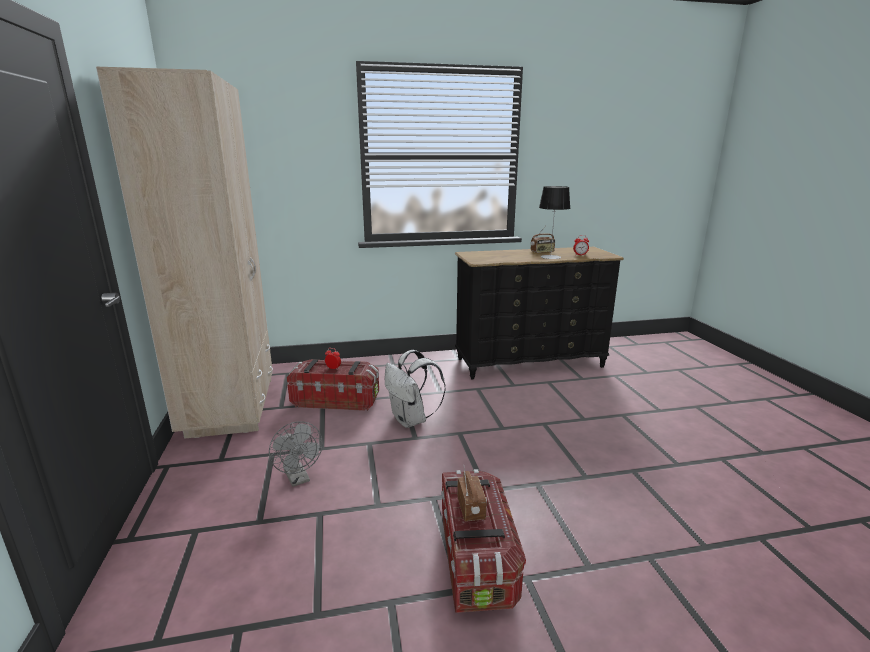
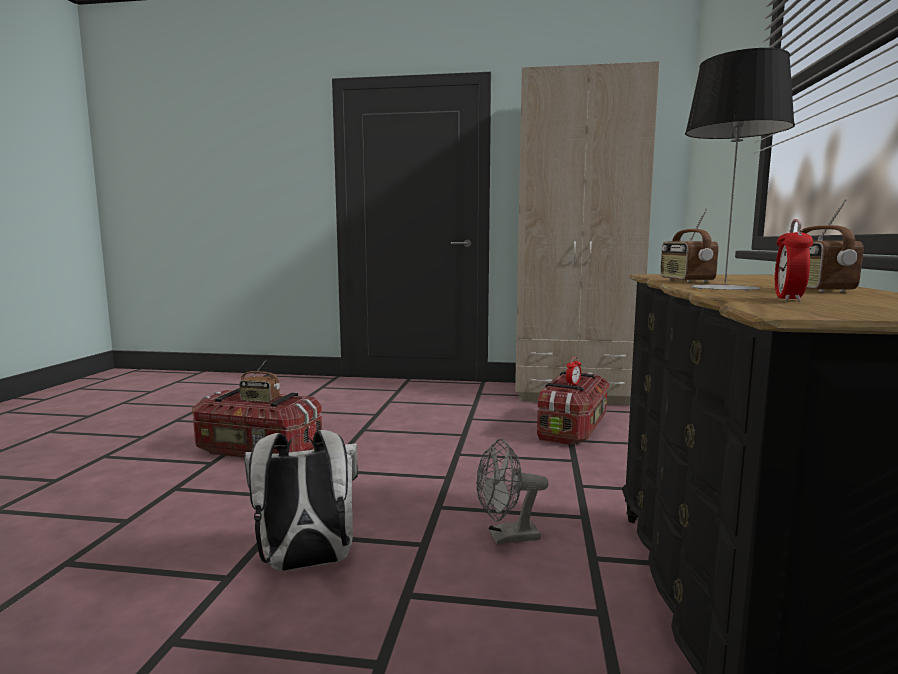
camera: 110 degrees right, 10 degrees down
(299, 479) = (428, 411): grey fan -> grey fan (506, 537)
(411, 420) = (500, 457): white backpack -> white backpack (306, 564)
(517, 259) = (685, 280): none -> radio

